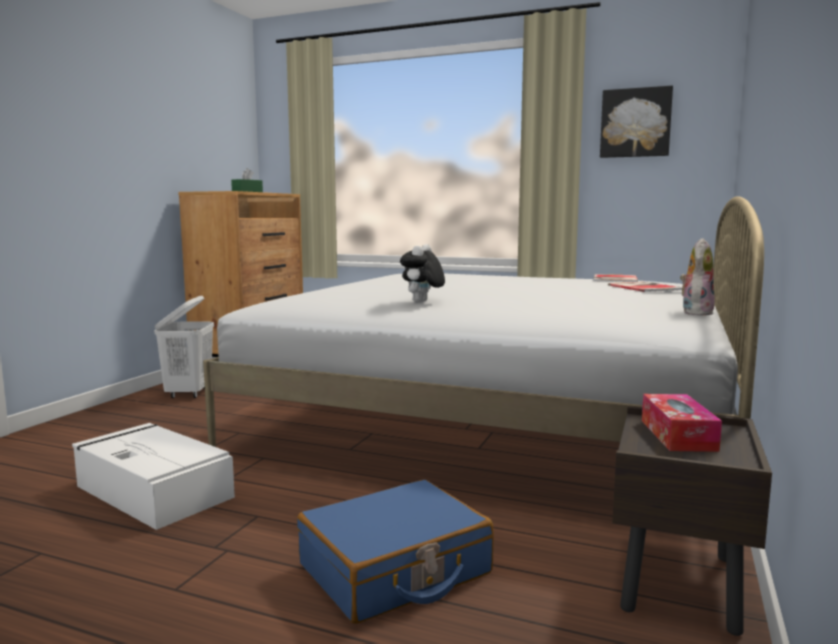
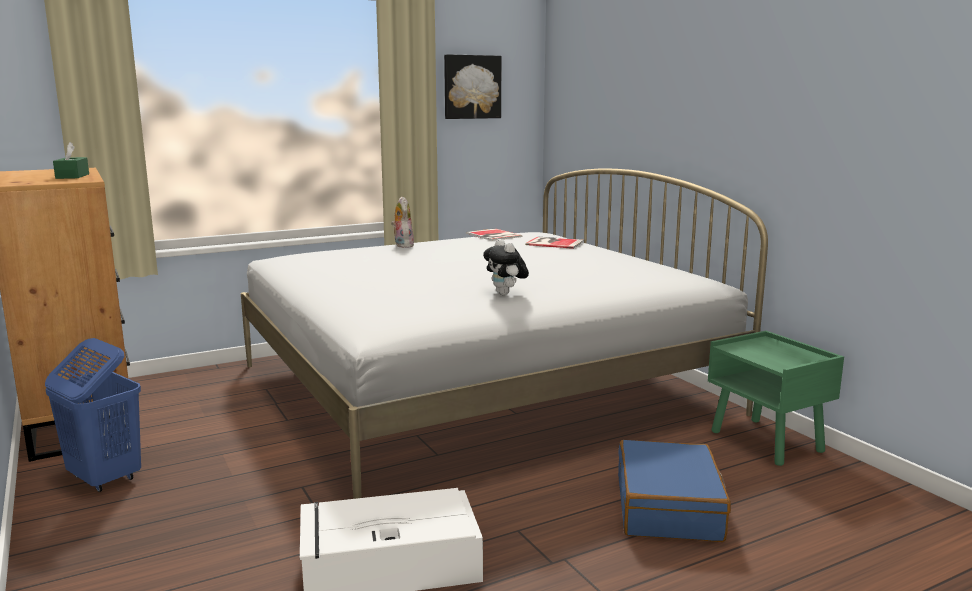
camera: 50 degrees left, 5 degrees up
(189, 393) = (104, 479): white laundry basket -> blue laundry basket
(677, 435) = (764, 351): tissue box -> none
(680, 584) = (767, 442): brown nightstand -> green nightstand
(695, 312) = (659, 264): plush toy -> plush toy (402, 245)

